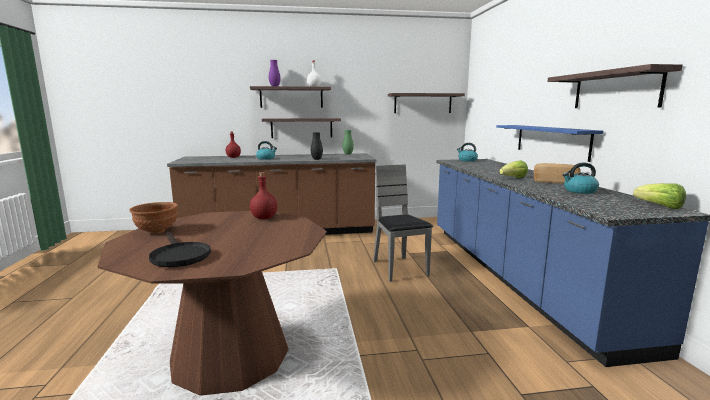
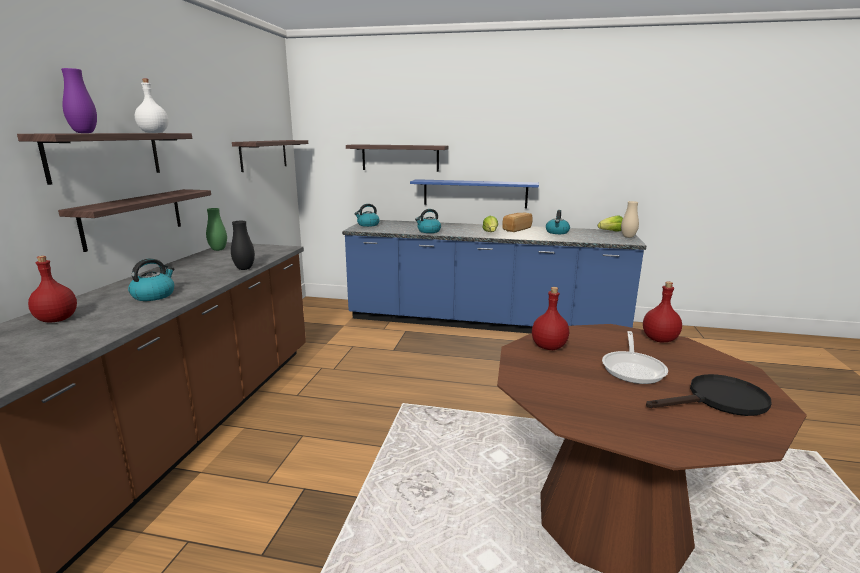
camera: 70 degrees left, 5 degrees up
(156, 231) = (611, 423): brown bowl -> none
(232, 236) = (633, 368): none -> frying pan
(295, 244) = (659, 340): none -> red bottle
(399, 269) = (434, 366): grey chair -> none
(478, 168) = (428, 231): none -> kettle
(615, 90) = (547, 150): shelf -> shelf (400, 158)
(643, 213) = (628, 237): none -> beige vase

